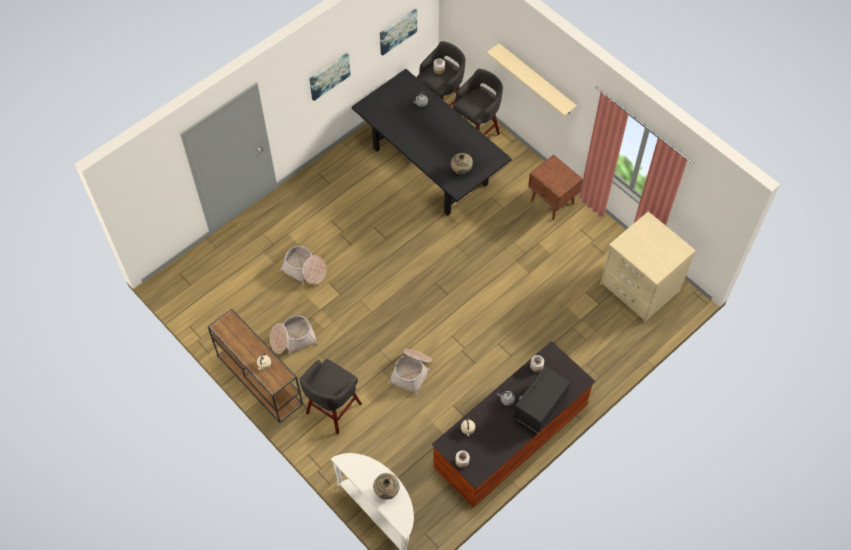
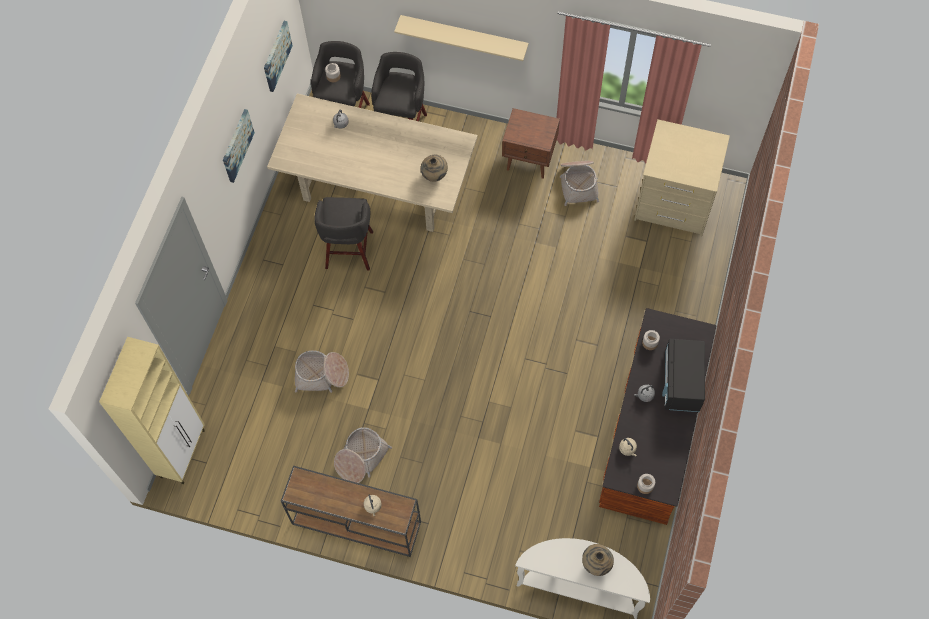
camera: 30 degrees left, 5 degrees up
(180, 270) = (183, 453): none -> beige cabinet
(332, 410) = (456, 509): grey stool -> grey stool (349, 252)
(411, 372) = (510, 420): basket -> basket (578, 183)
(430, 166) = (379, 188): black dining table -> beige dining table

